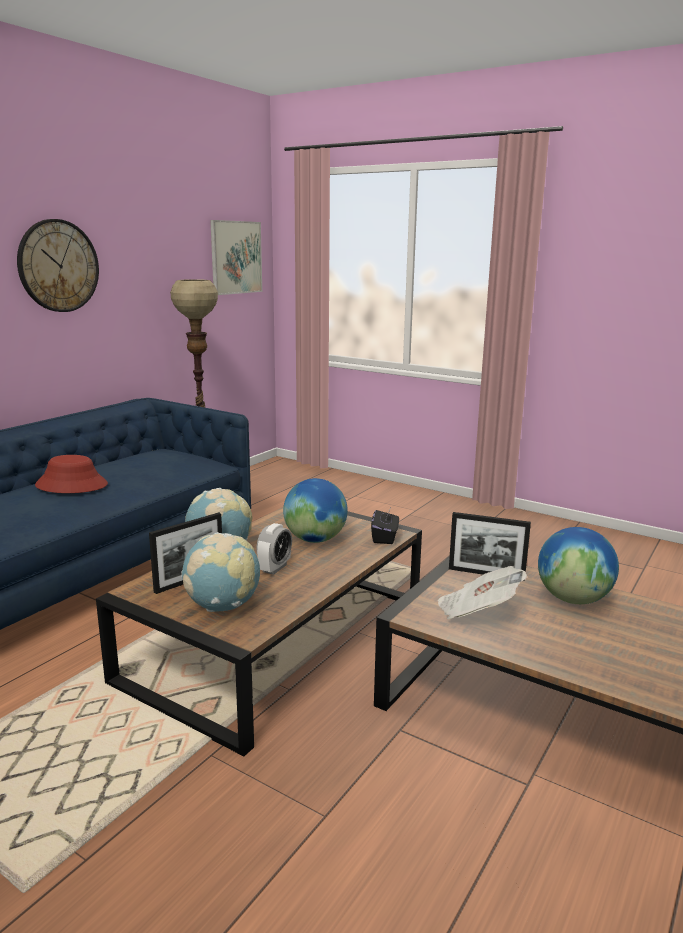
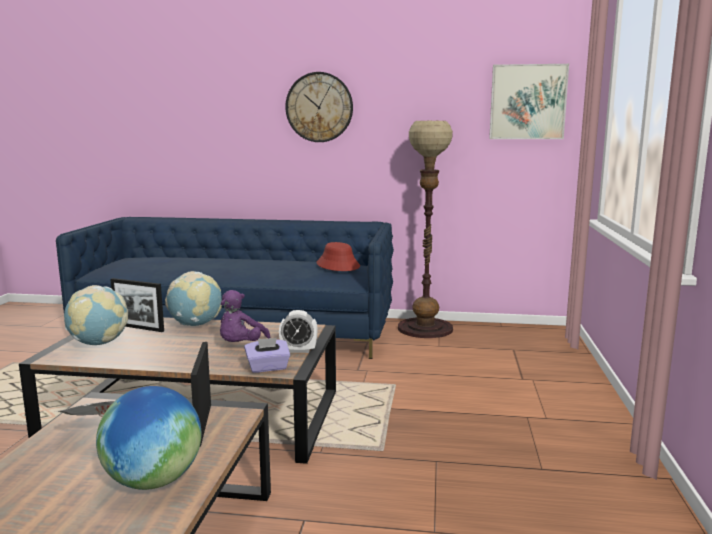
camera: 65 degrees right, 5 degrees down
(72, 485) = (247, 263): red hat -> red hat (338, 265)
(274, 568) = (172, 344): alarm clock -> alarm clock (298, 350)
(315, 540) = (240, 345): globe -> purple plush toy
(385, 537) = (267, 368): black tissue box -> purple tissue box

